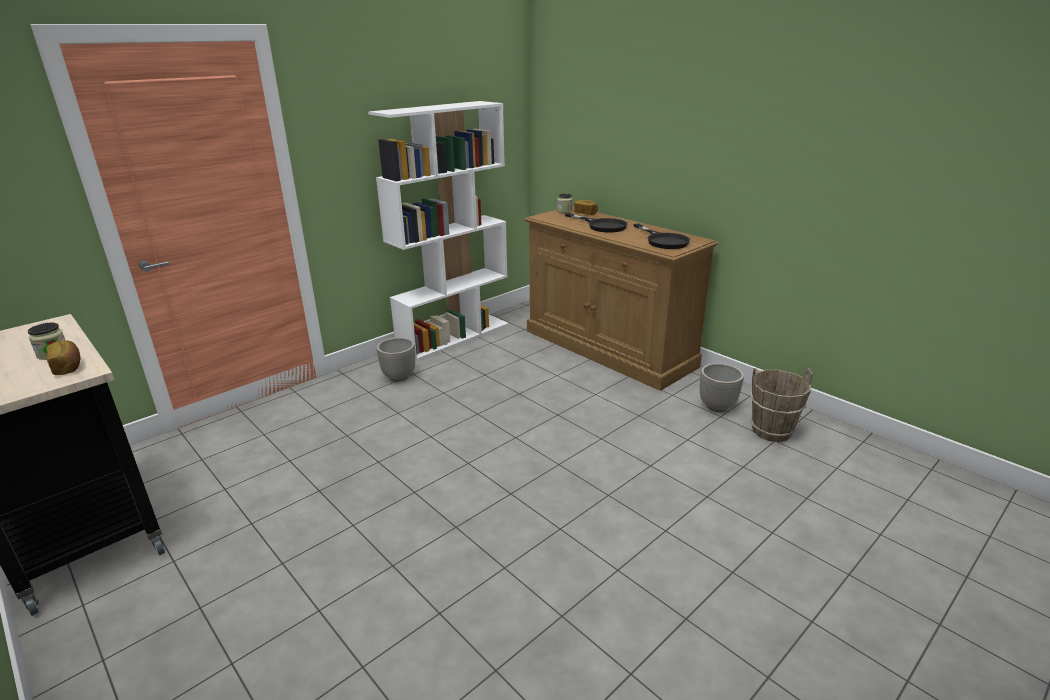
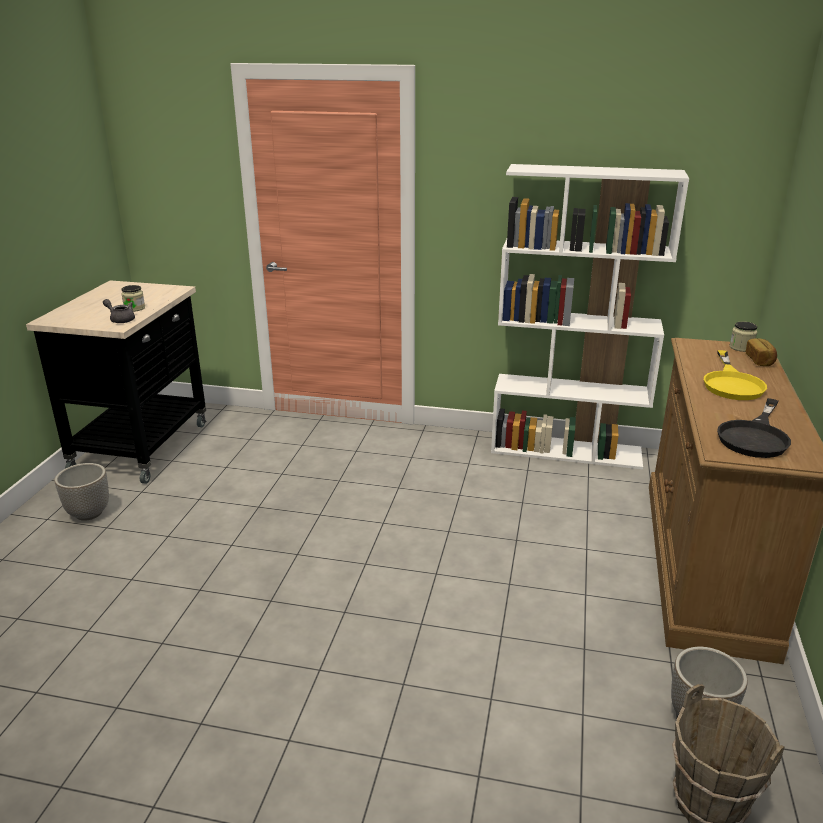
camera: 55 degrees right, 0 degrees up
(68, 367) = (121, 319): bread -> grey teapot
(399, 377) = (453, 459): planter -> planter (88, 514)
(601, 225) = (732, 383): black frying pan -> yellow frying pan

